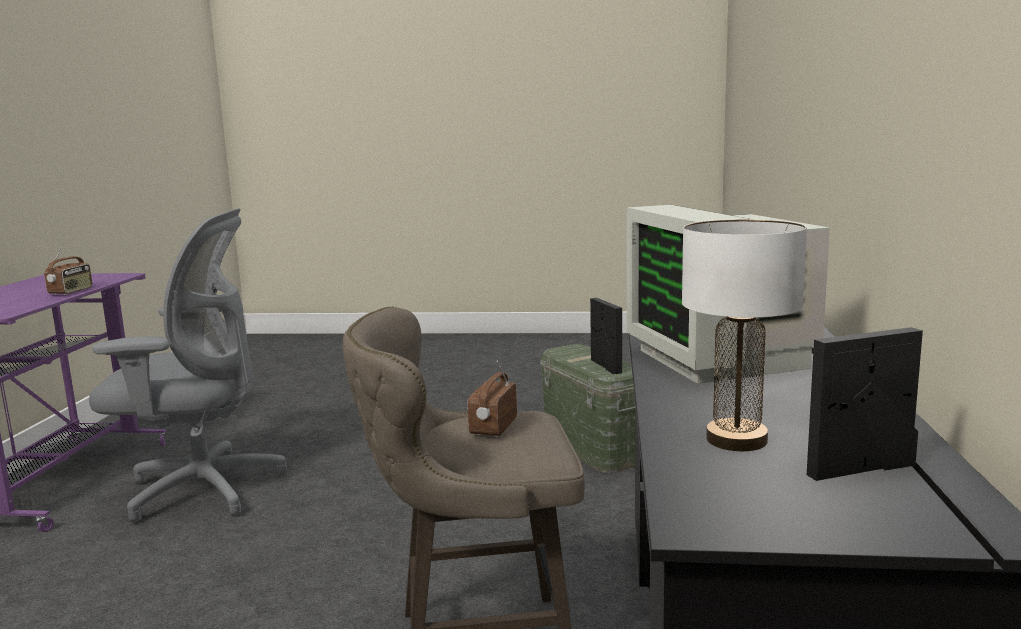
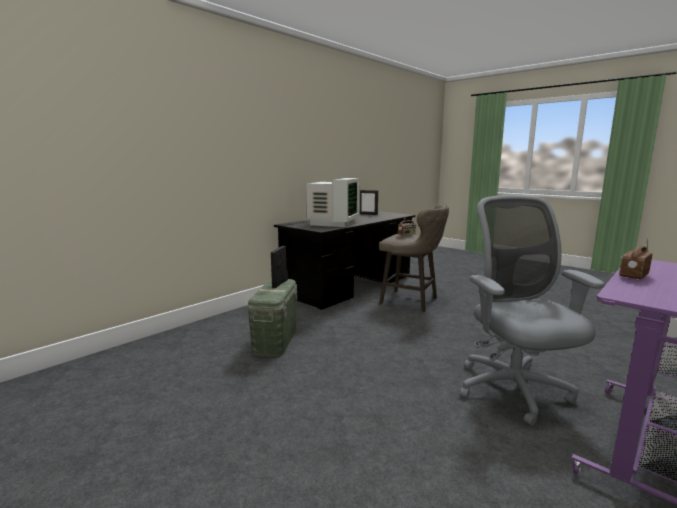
camera: 145 degrees left, 0 degrees up
(194, 491) = (517, 393): grey office chair -> grey office chair turned 45 degrees clockwise
(736, 439) = (375, 217): table lamp -> none

